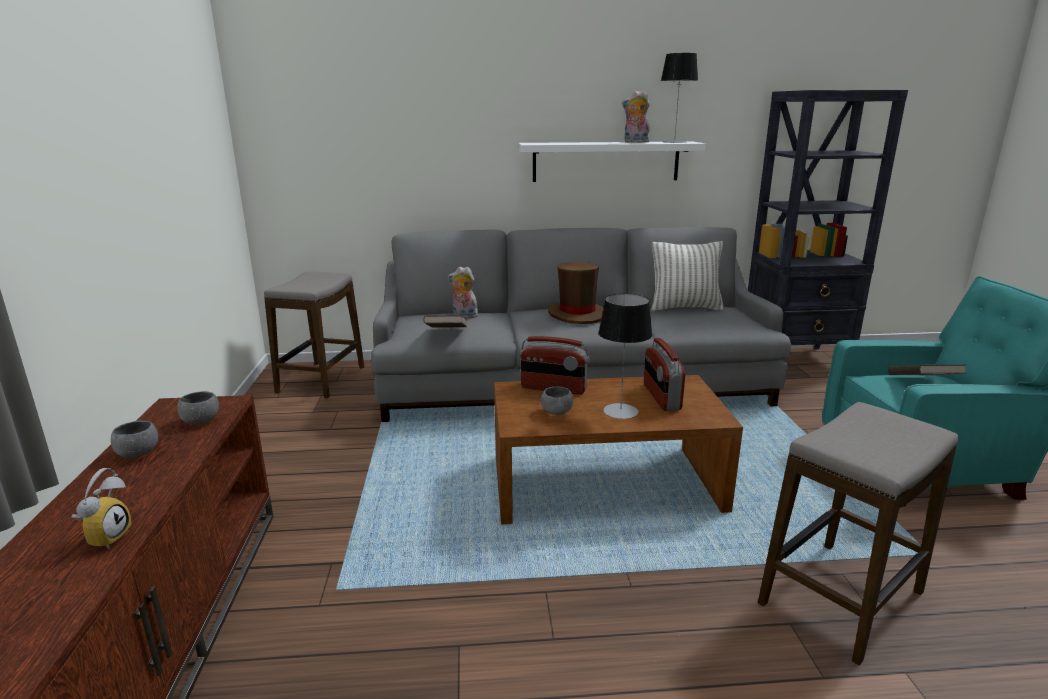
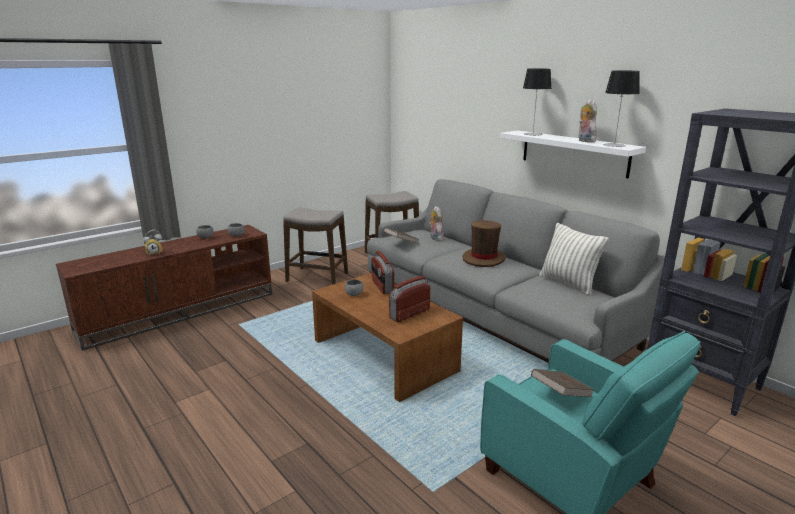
camera: 55 degrees right, 0 degrees up
(620, 411) = (375, 308): table lamp -> table lamp (532, 134)
(840, 598) = (345, 458): stool -> stool (317, 277)

